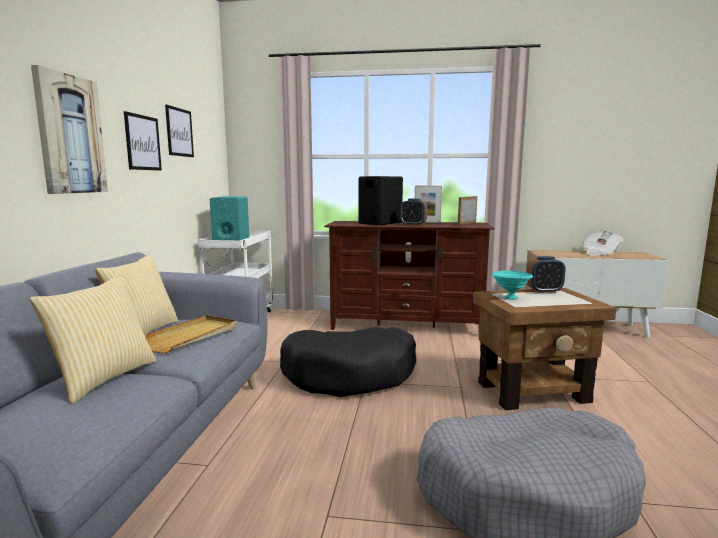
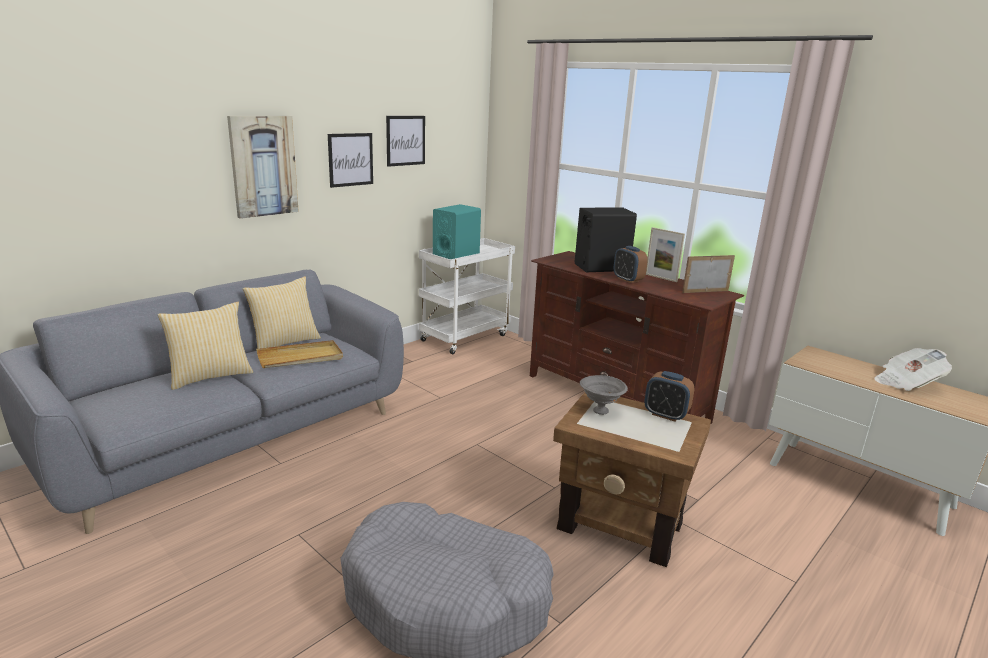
camera: 35 degrees right, 10 degrees up
(350, 374) = (474, 432): black dog bed -> none
(510, 298) = (599, 410): turquoise bowl -> grey bowl

